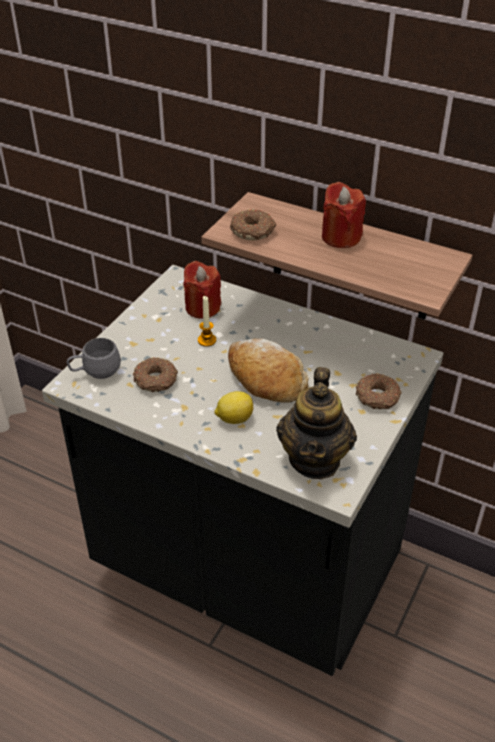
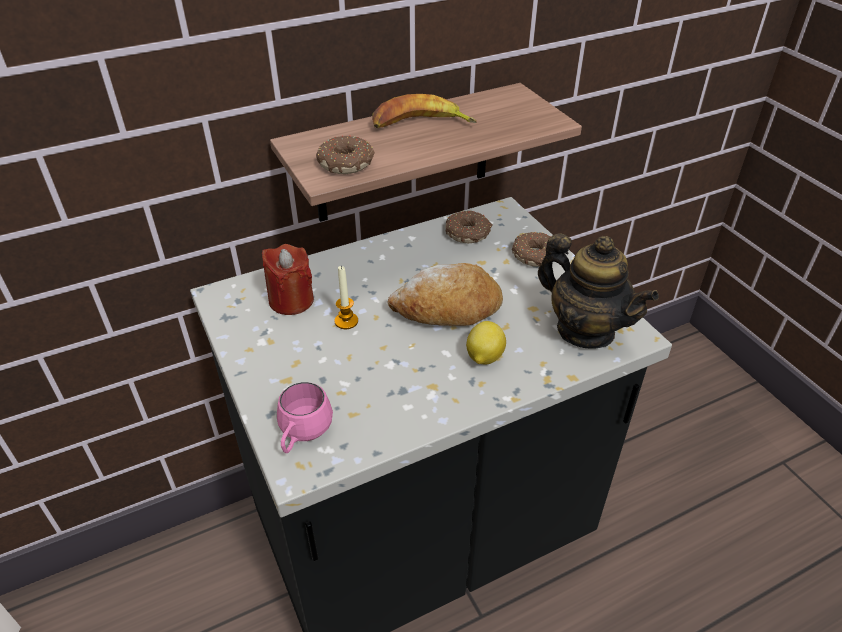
camera: 55 degrees left, 0 degrees up
(95, 373) = (302, 436): grey mug -> pink mug
(156, 381) = (369, 389): donut -> donut (468, 233)
(341, 237) = (420, 124): red candle -> banana

